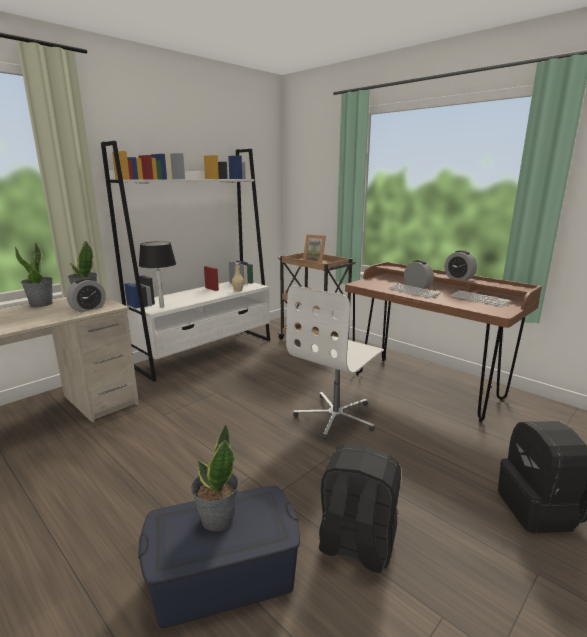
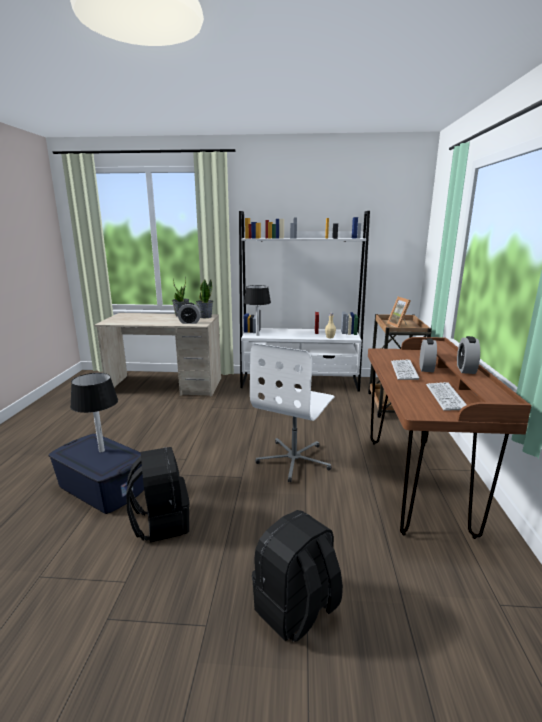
camera: 50 degrees right, 0 degrees up
(217, 518) = (102, 451): potted plant -> black table lamp
(336, 416) = (294, 460): white office chair -> white office chair turned 60 degrees counterclockwise

